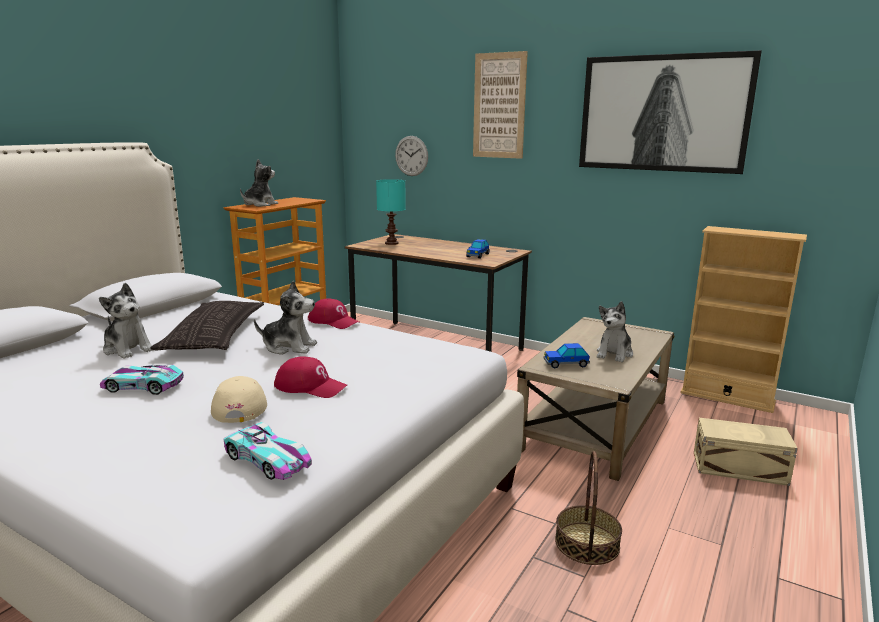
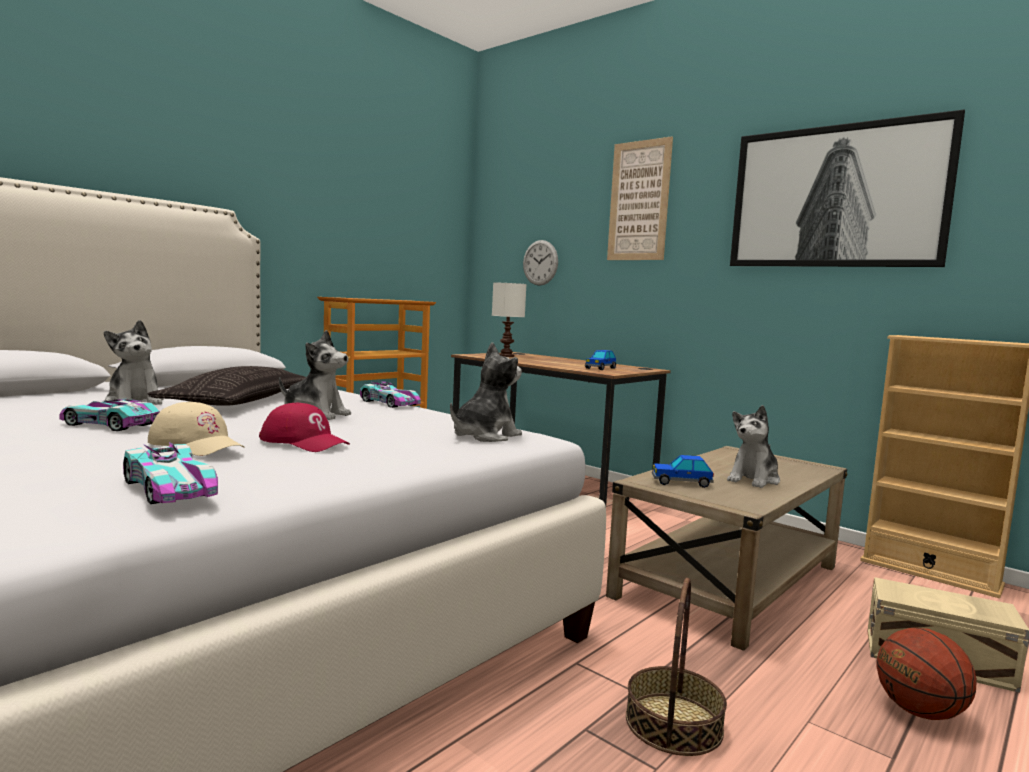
camera: 10 degrees right, 10 degrees down
(240, 405) = (197, 445): beige cap -> beige cap turned 120 degrees clockwise
(259, 205) = (358, 298): plush toy -> plush toy (484, 436)
(334, 321) = (389, 403): red cap -> toy car
(392, 243) = (506, 356): turquoise table lamp -> white table lamp
(732, 509) = (919, 711): none -> basketball

